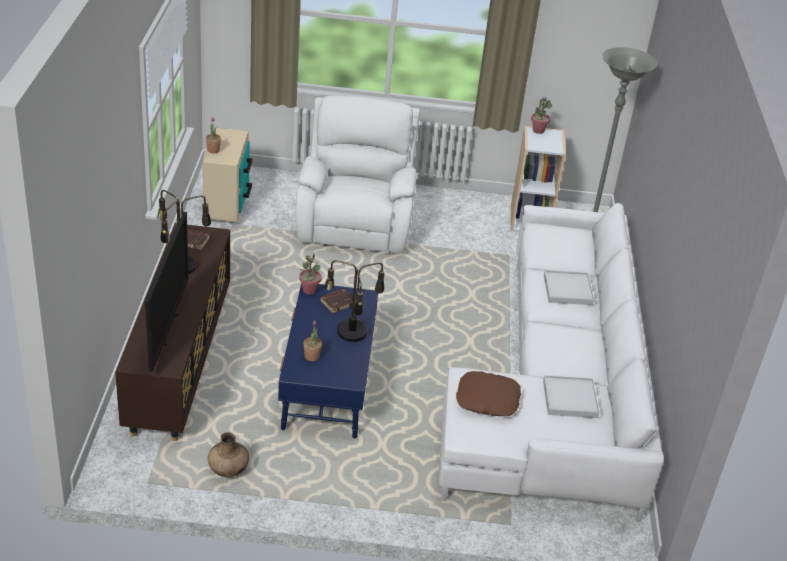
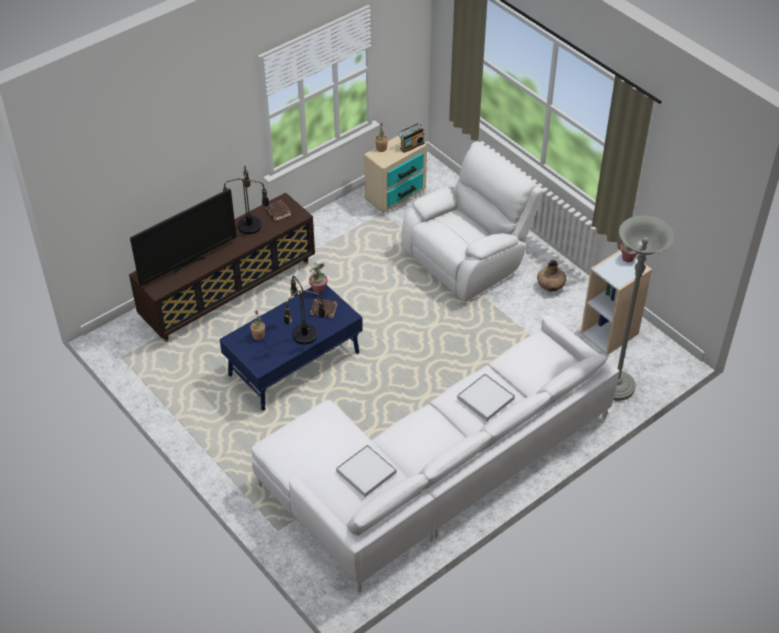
camera: 50 degrees right, 10 degrees up
(228, 470) = (170, 379): brown vase -> brown vase (550, 286)
(236, 137) = (411, 145): none -> radio
(487, 400) = (313, 435): brown pillow -> none

